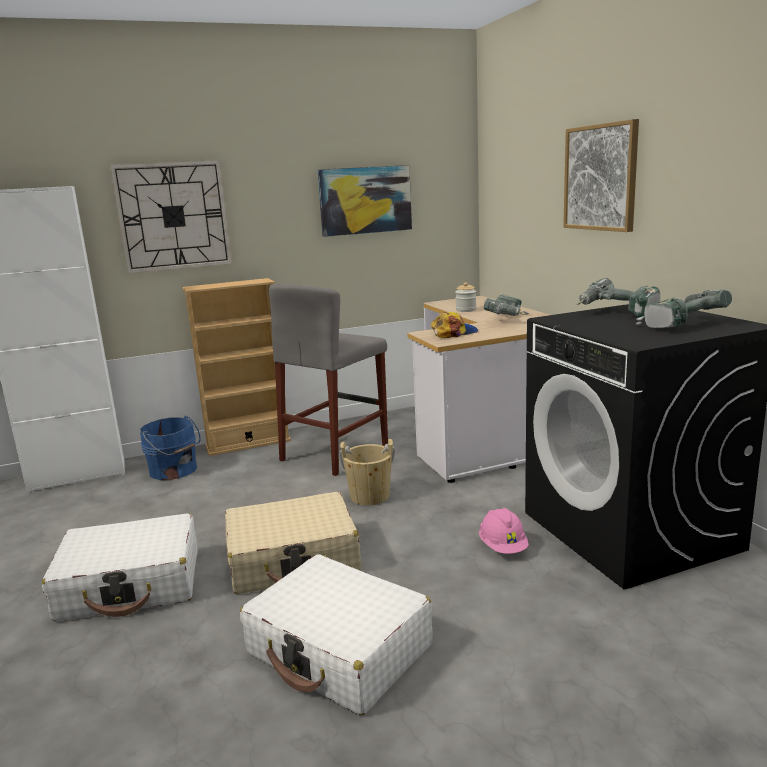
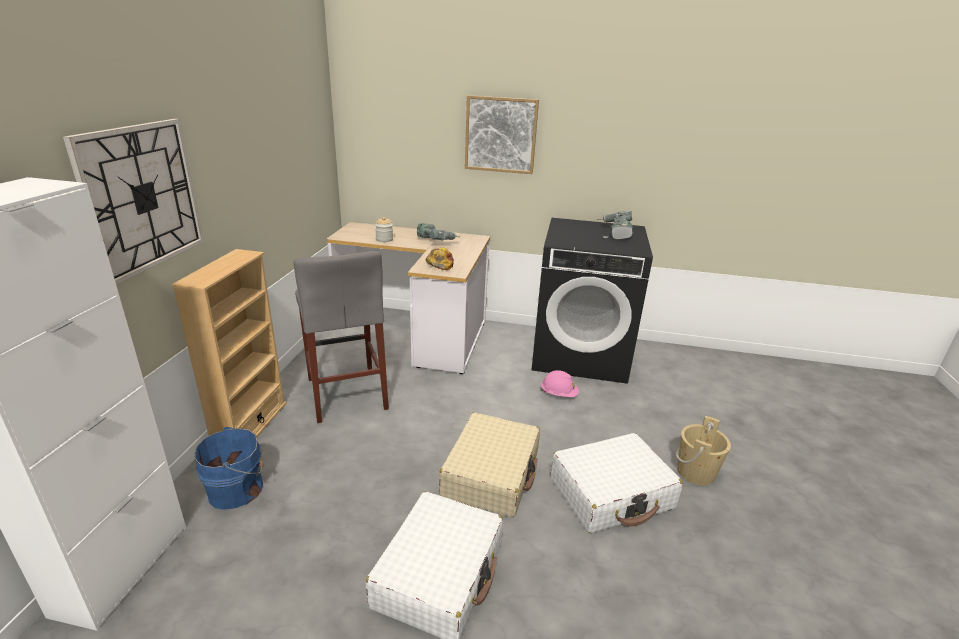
camera: 60 degrees left, 10 degrees up
(365, 200) = (280, 149): picture -> none
(370, 496) = (441, 409): beige bucket -> beige bucket (695, 472)
(616, 315) = (572, 232): power drill -> none

